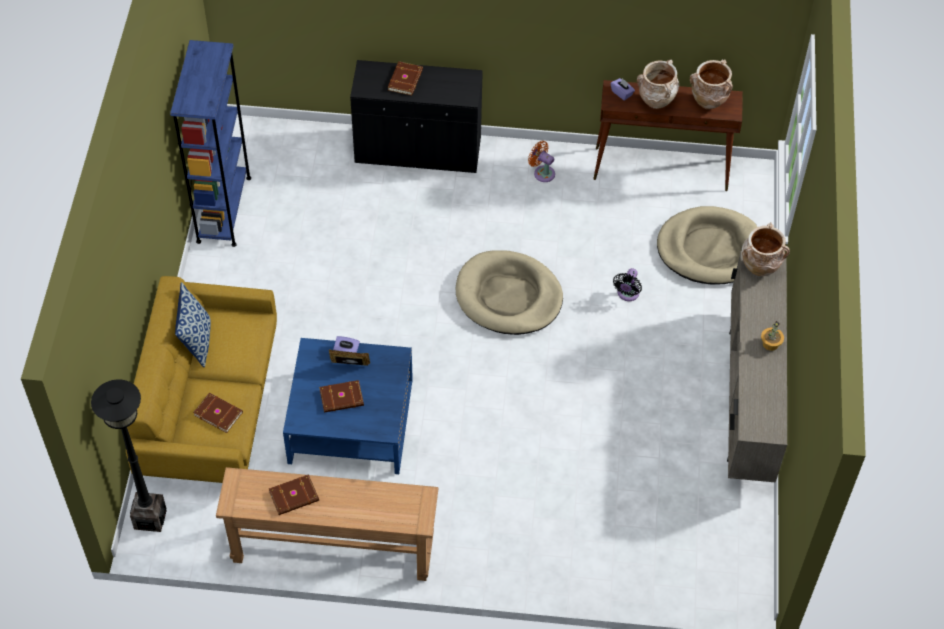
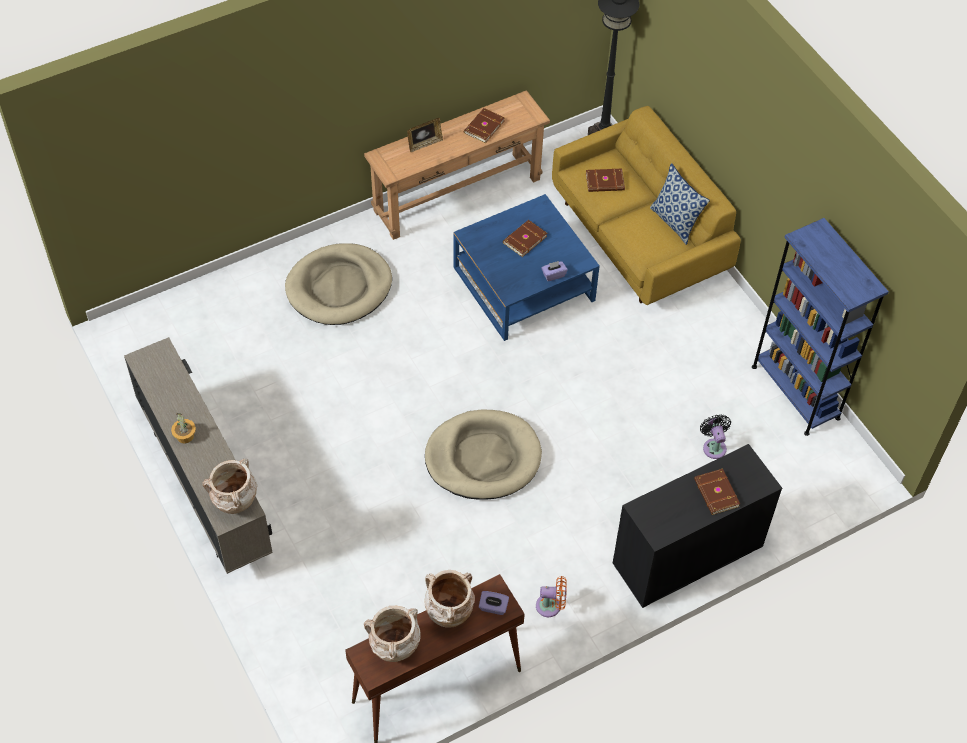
camera: 145 degrees right, 0 degrees up
(350, 366) = (540, 265): picture frame -> picture frame (424, 144)
(627, 294) = (377, 523): black fan -> black fan (714, 446)
(709, 249) = (329, 619): beige dog bed -> beige dog bed (339, 287)

